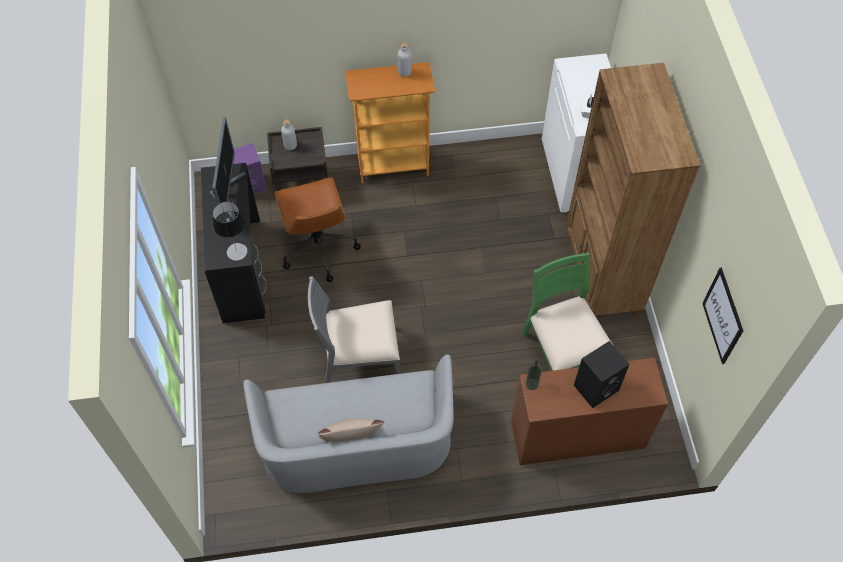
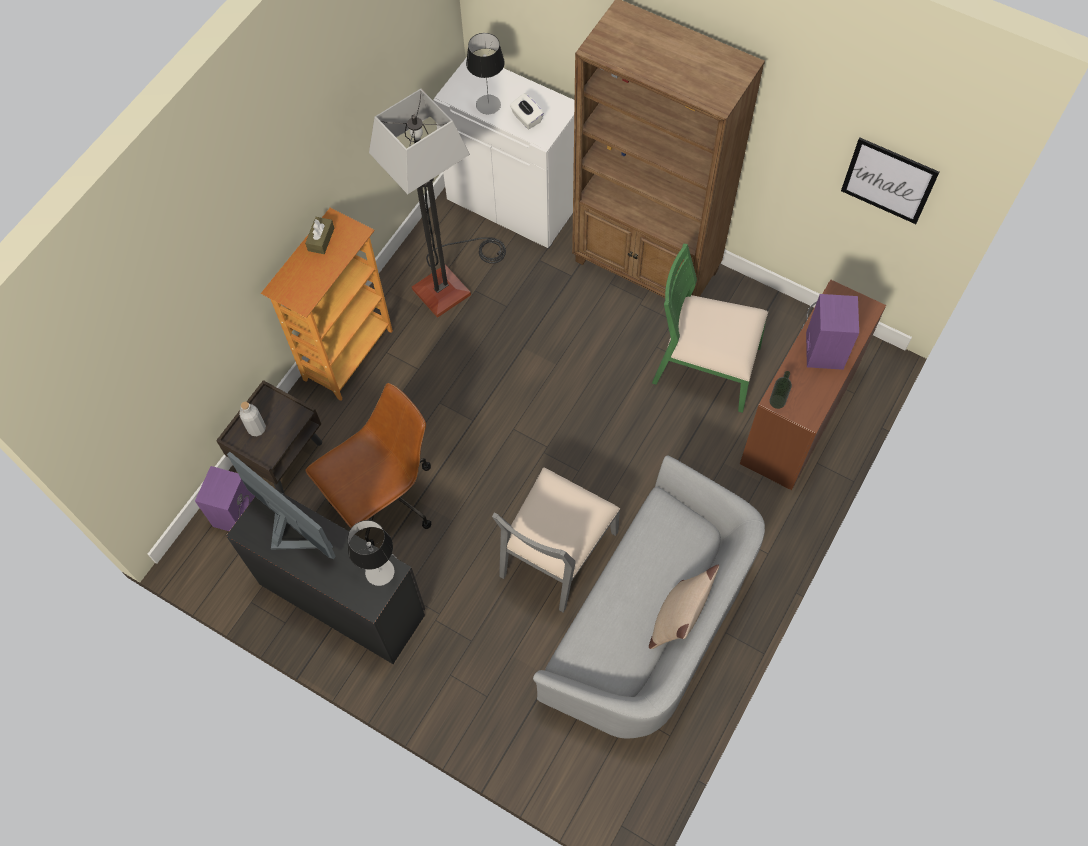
camera: 50 degrees left, 5 degrees up
(318, 248) = (384, 500): brown office chair -> brown office chair turned 60 degrees counterclockwise
(404, 72) = (321, 239): grey bottle -> brown tissue box
(489, 180) = (451, 280): none -> floor lamp
(579, 86) = (488, 104): none -> table lamp
(596, 386) = (823, 349): black speaker -> purple speaker

